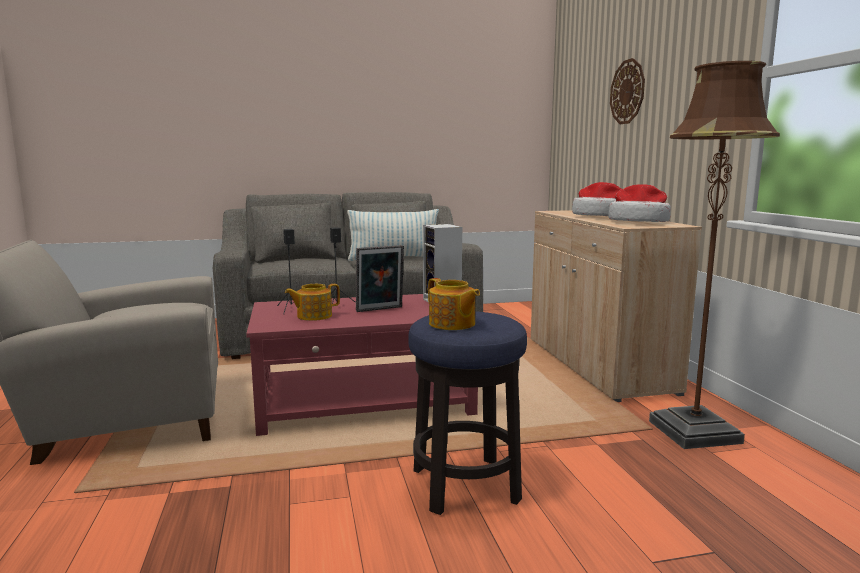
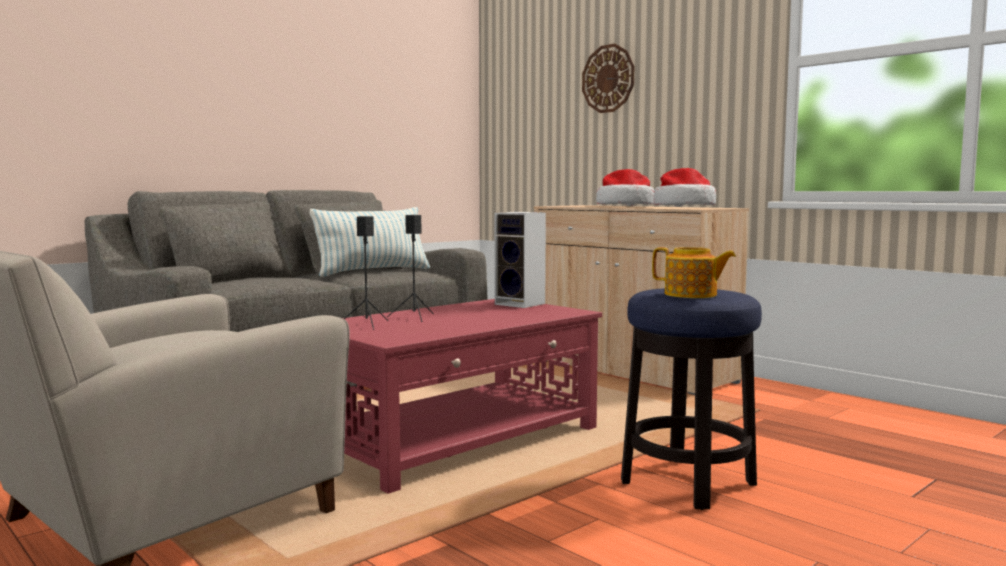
camera: 30 degrees left, 5 degrees down
(313, 316) = (417, 327): teapot -> none
(380, 309) = (476, 315): picture frame -> none
(694, 432) = (792, 406): brown floor lamp -> none

